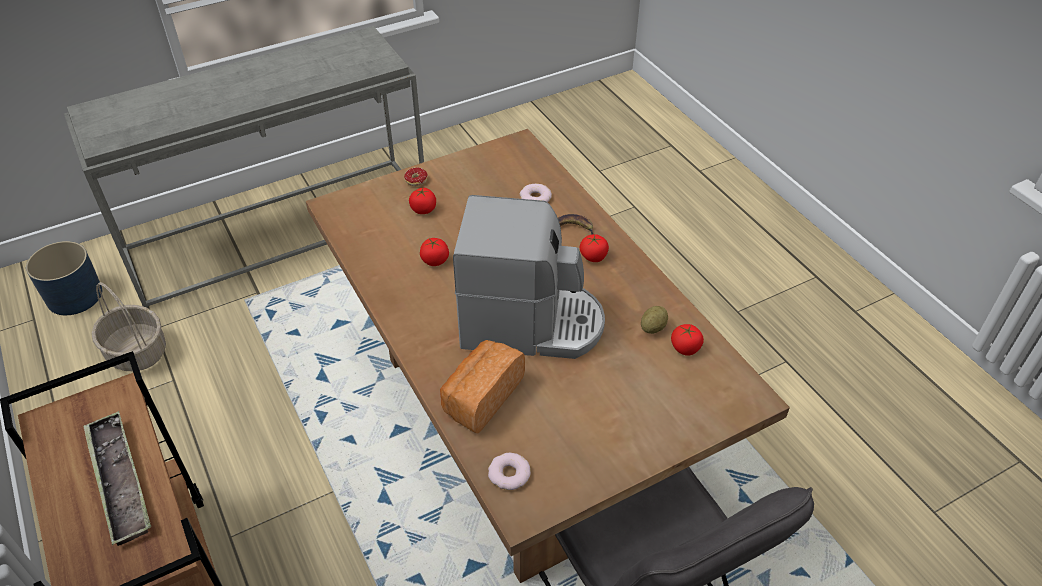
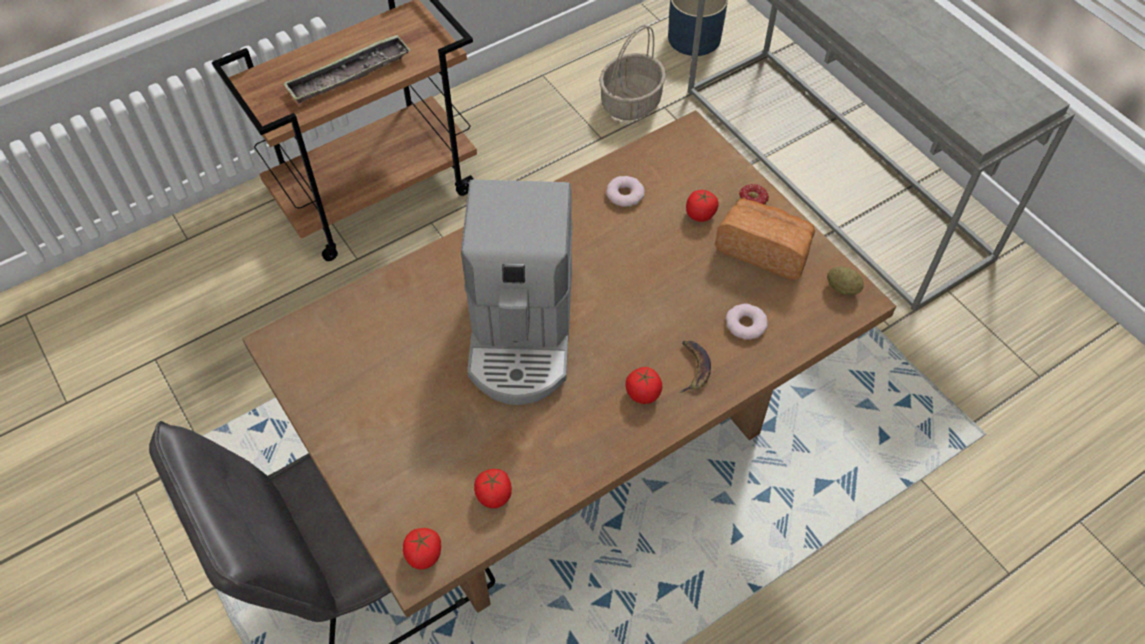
camera: 85 degrees right, 10 degrees up
(435, 260) = (614, 236): tomato -> tomato (424, 554)
(481, 397) = (416, 297): bread -> bread (764, 250)
(509, 474) = (320, 329): donut -> donut (624, 194)
(653, 327) = (525, 460): potato -> potato (842, 288)

